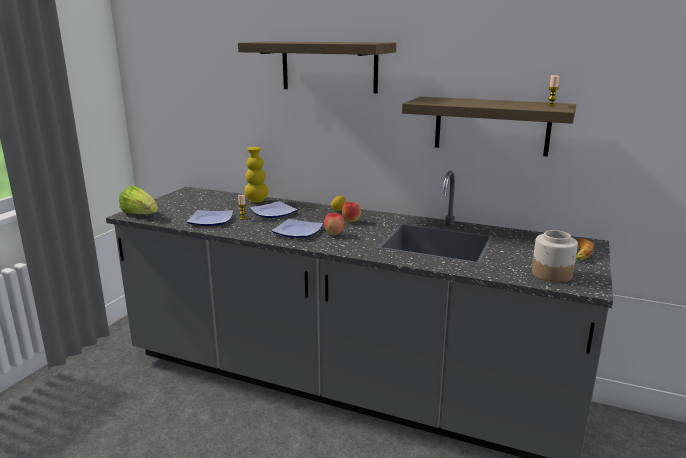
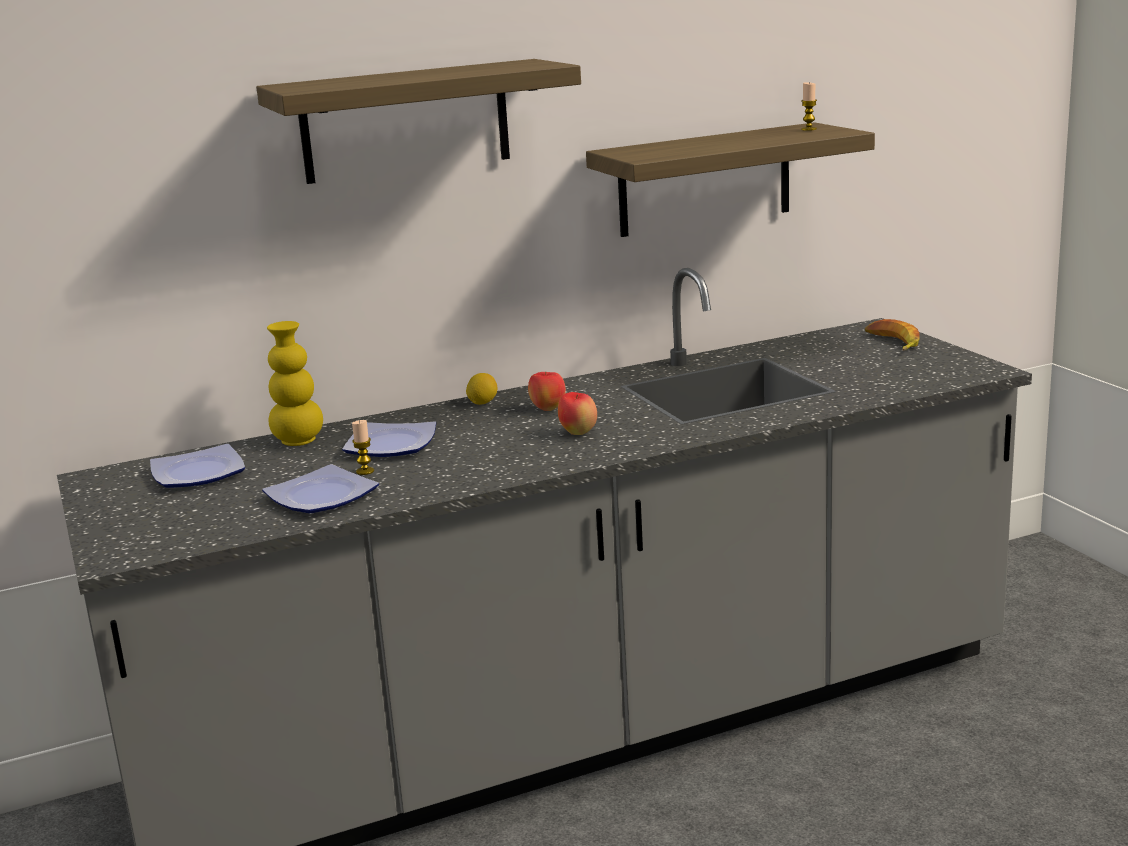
camera: 45 degrees left, 0 degrees up
(140, 215) = (143, 546): lettuce -> none
(297, 231) = (515, 451): plate -> plate (196, 473)
(552, 274) = (927, 372): jar -> none

